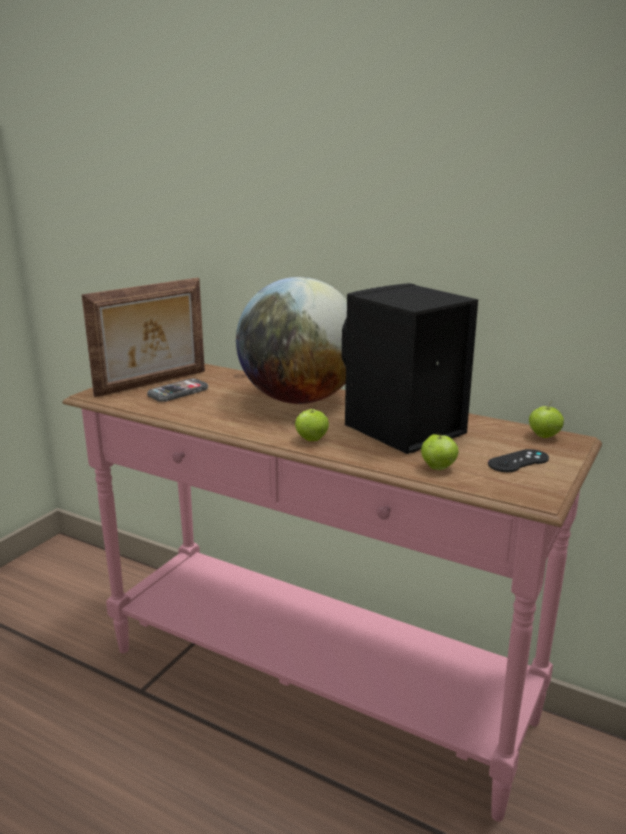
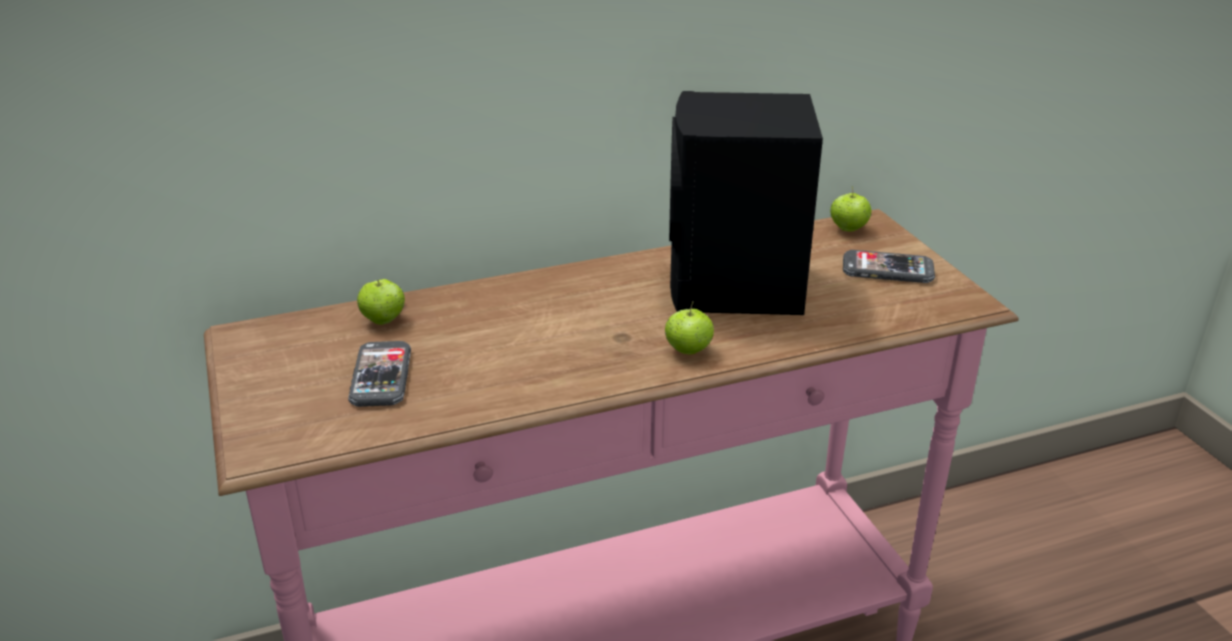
camera: 50 degrees left, 10 degrees up
(153, 383) = (308, 383): picture frame -> none
(299, 399) = (553, 304): globe -> none
(438, 468) = (854, 315): apple -> apple (383, 320)
(518, 461) = (887, 270): black game controller -> phone

